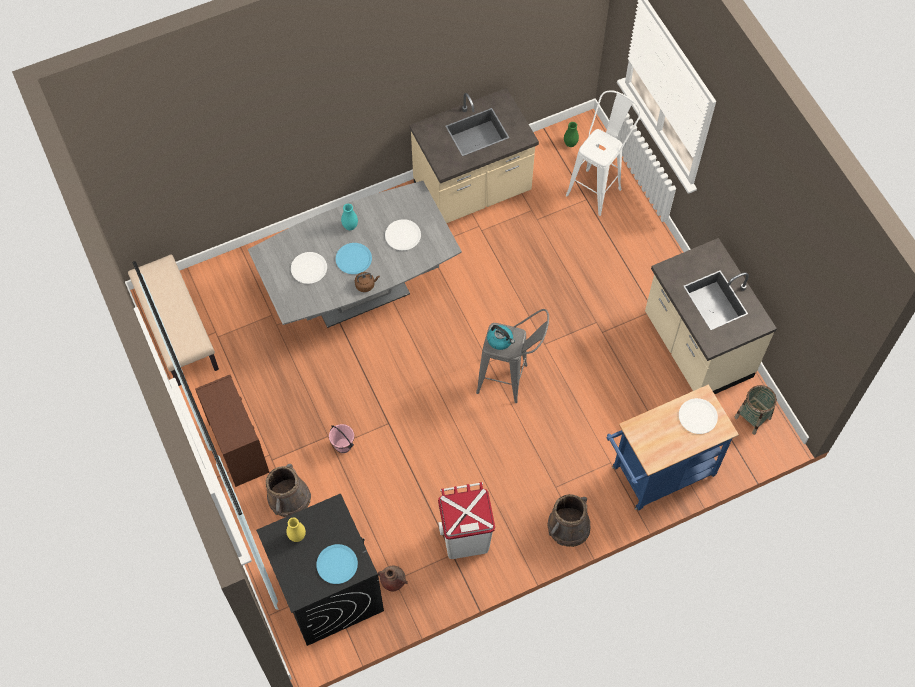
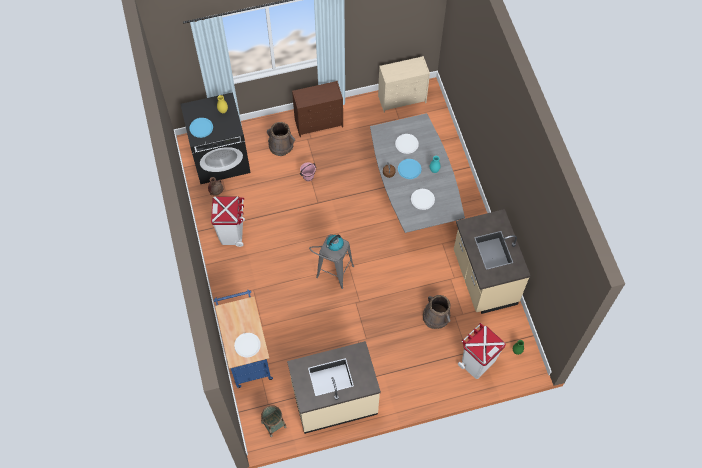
camera: 100 degrees right, 0 degrees up
(177, 331) = (402, 99): beige bench -> beige dresser
(568, 526) = (225, 292): brown bucket -> brown bucket (436, 316)
(598, 186) = (477, 363): white stool -> white trash can

